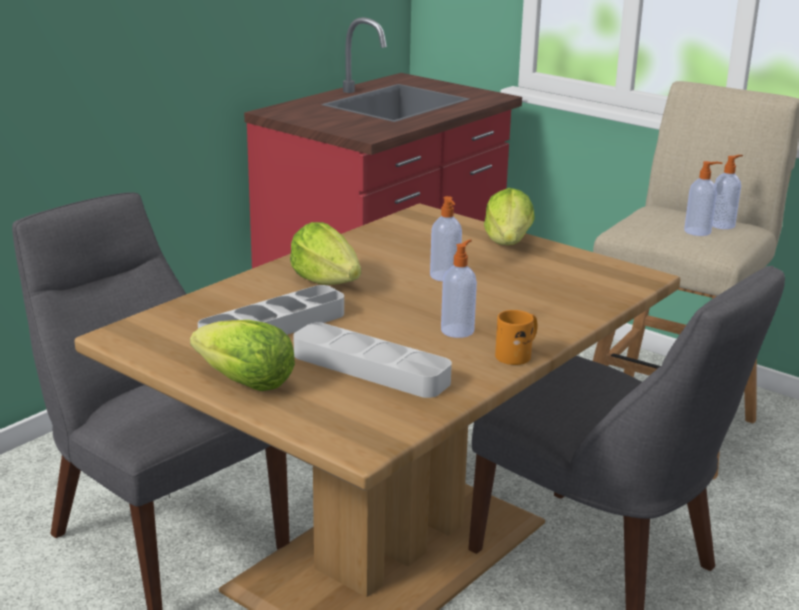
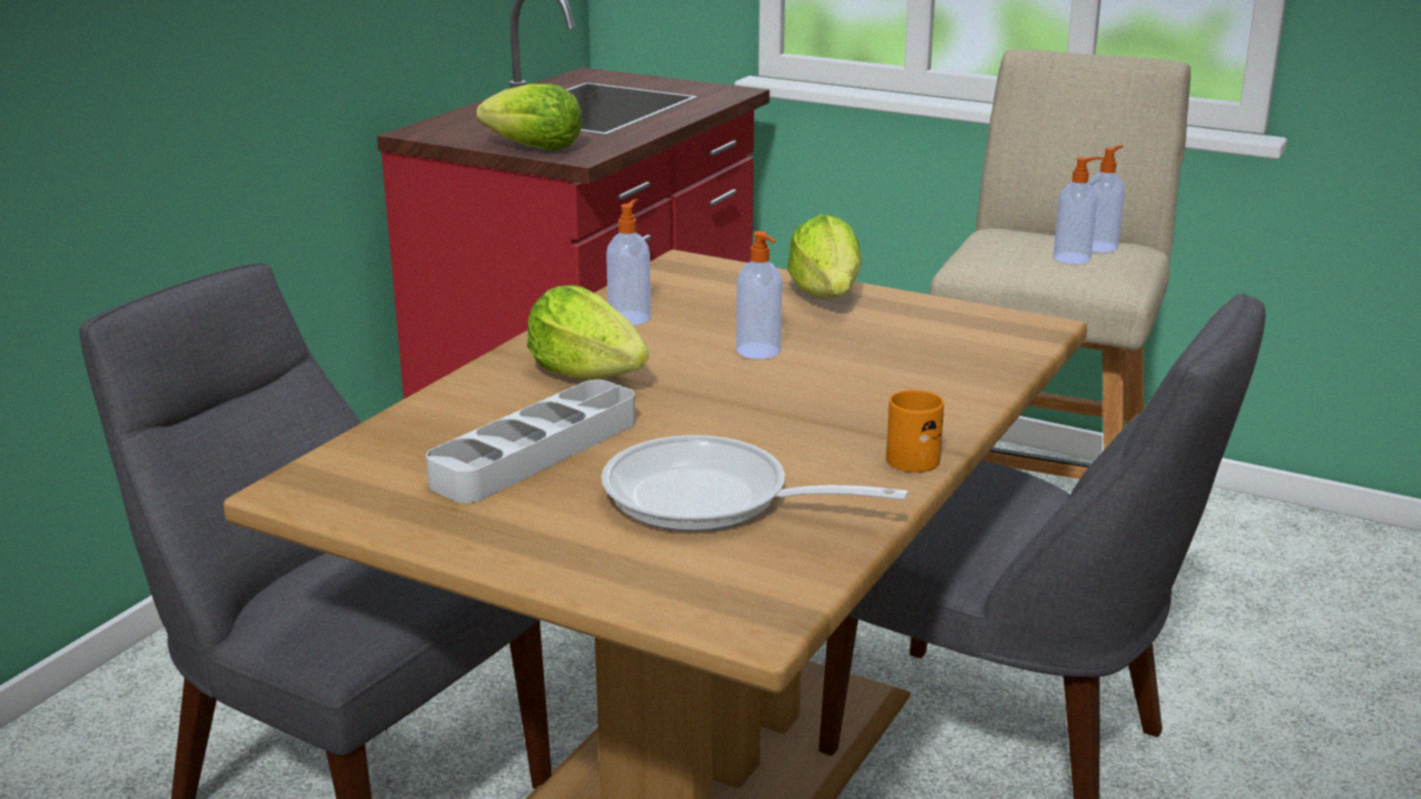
camera: 10 degrees left, 0 degrees up
(246, 383) = (530, 543): lettuce -> lettuce (535, 148)
(370, 368) = (711, 500): grey tray -> frying pan
(458, 330) = (815, 429): soap dispenser -> soap dispenser (630, 318)

